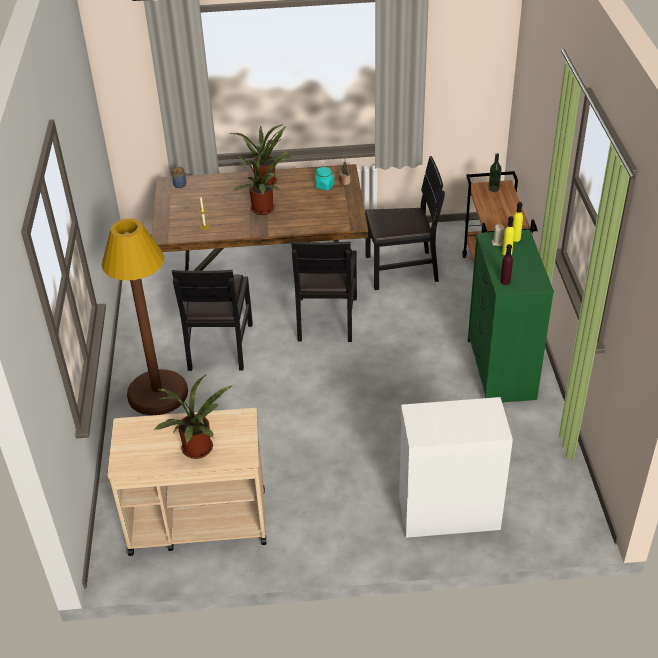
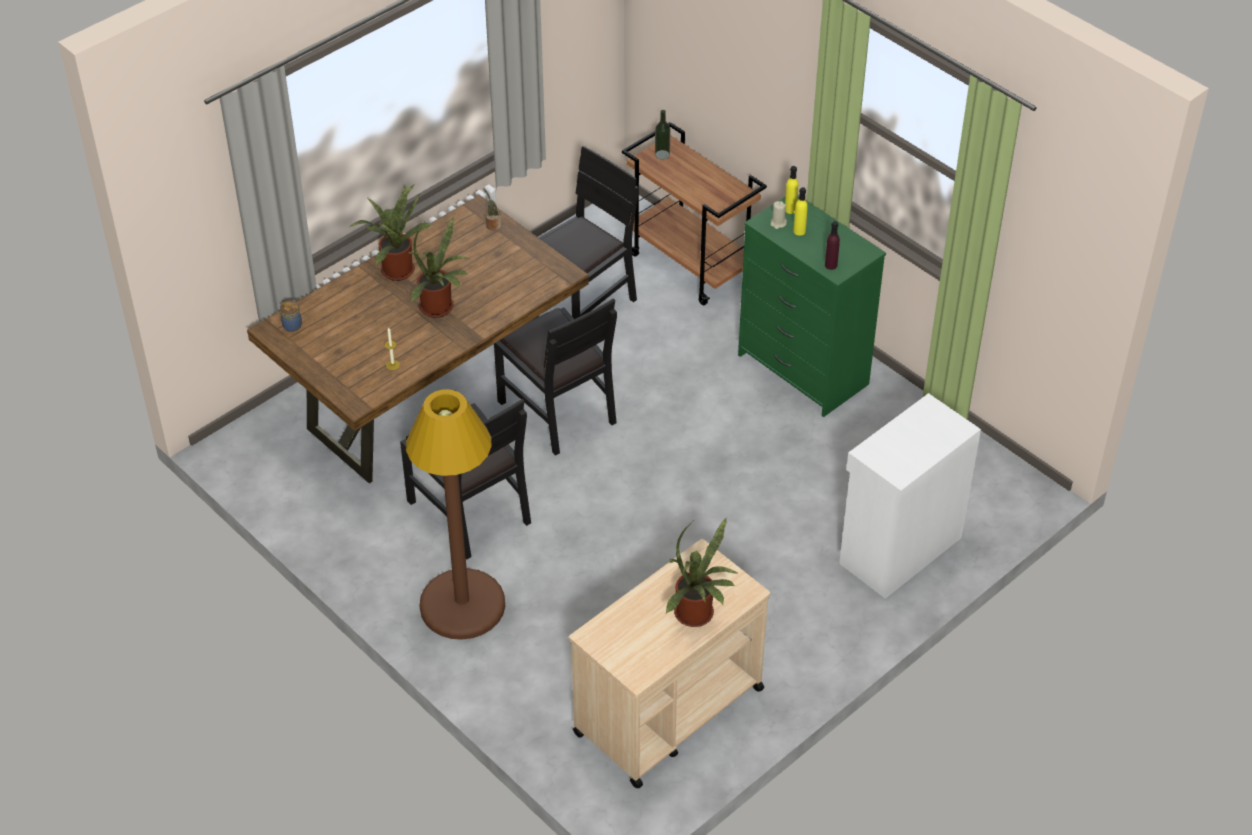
camera: 40 degrees left, 5 degrees up
(325, 186) = (476, 241): turquoise jar -> none

